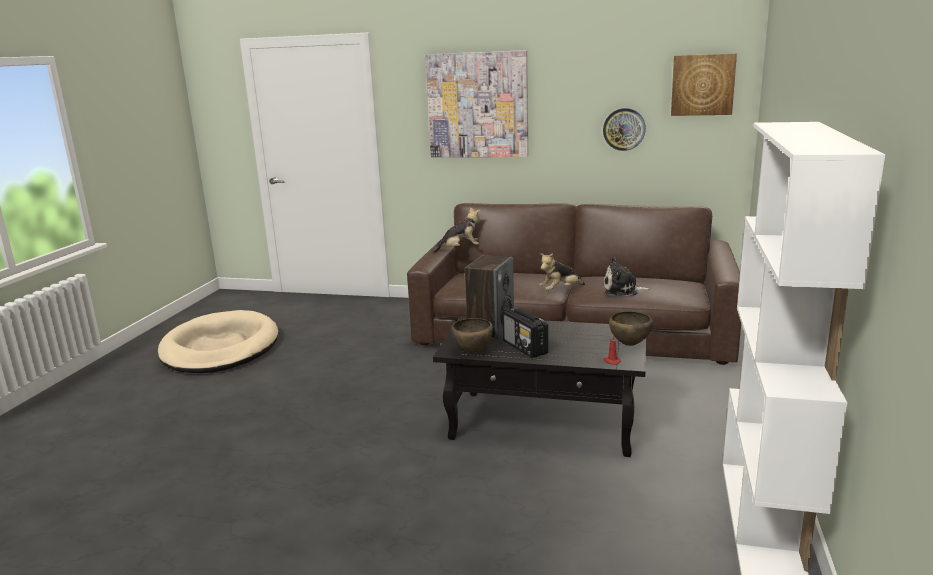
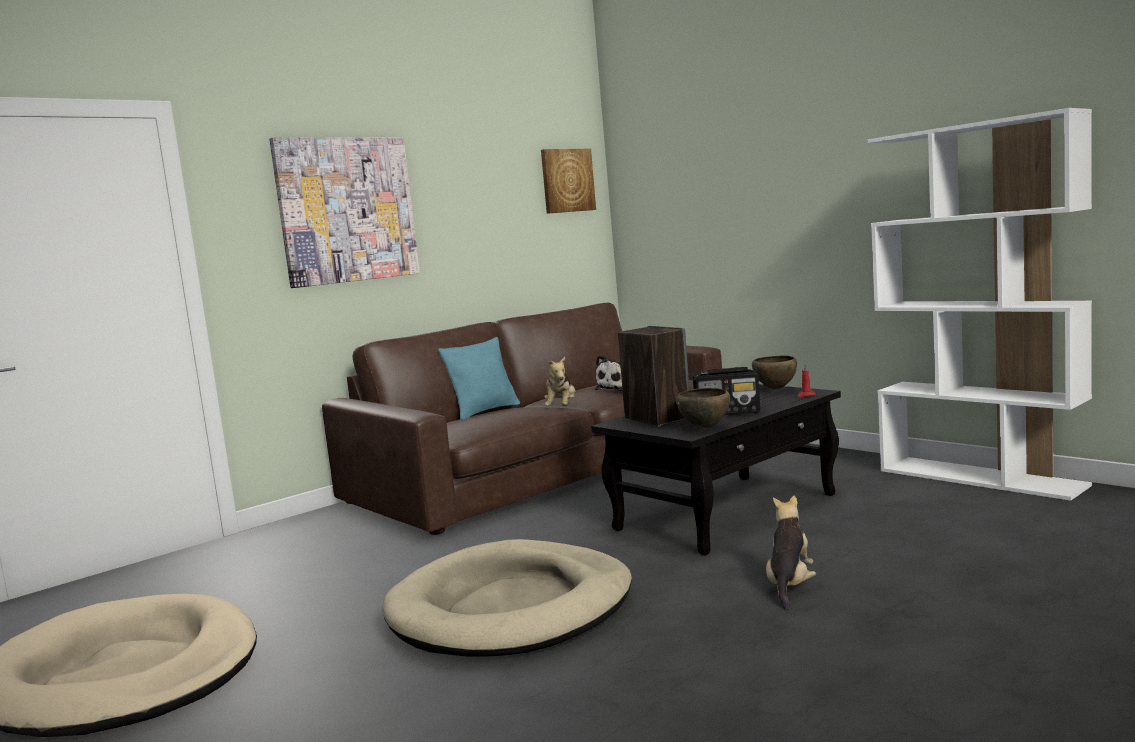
camera: 55 degrees left, 10 degrees down
(330, 405) = (512, 607): none -> beige dog bed
(460, 249) = (406, 398): plush toy -> plush toy (790, 585)
(533, 272) = (484, 411): none -> turquoise pillow
(624, 129) = (508, 231): wall clock -> none

